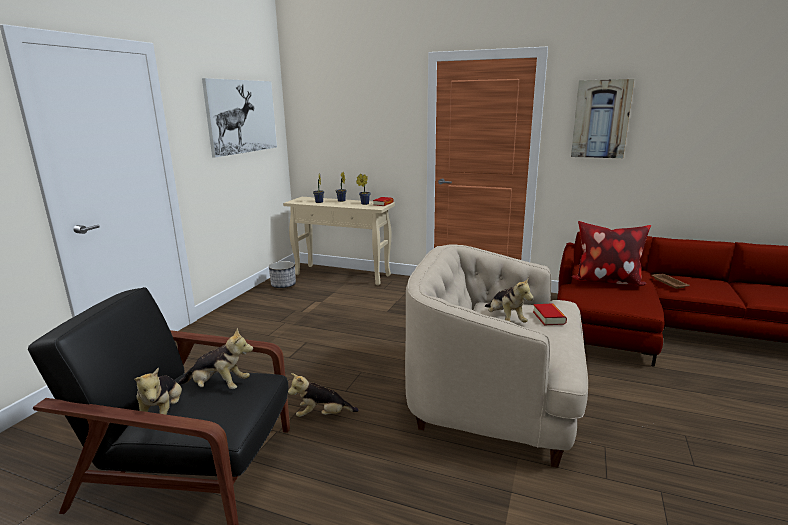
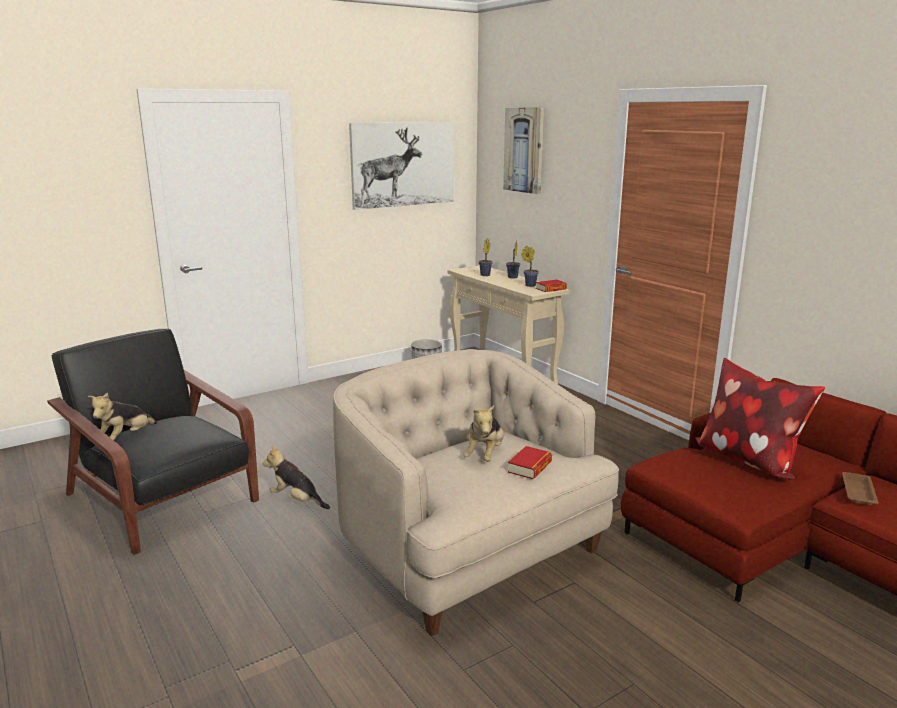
camera: 35 degrees right, 0 degrees up
(218, 386) = (184, 431): plush toy -> none
(601, 119) = (833, 204): picture -> picture (524, 150)

